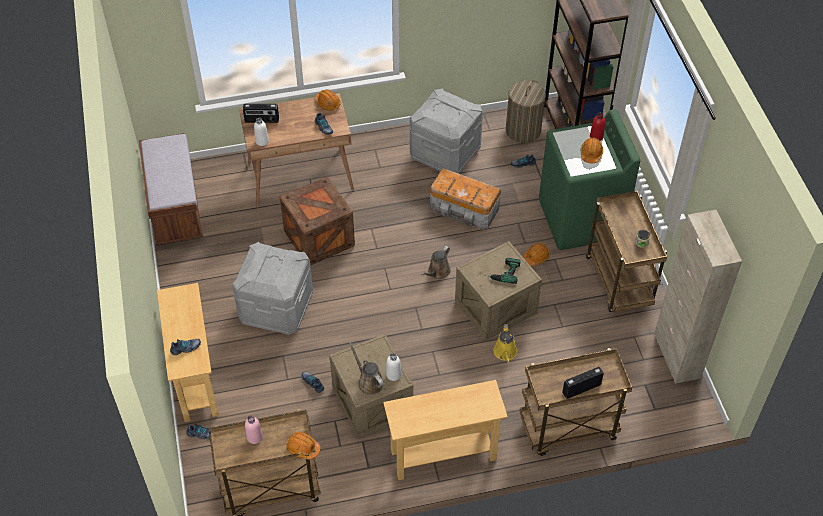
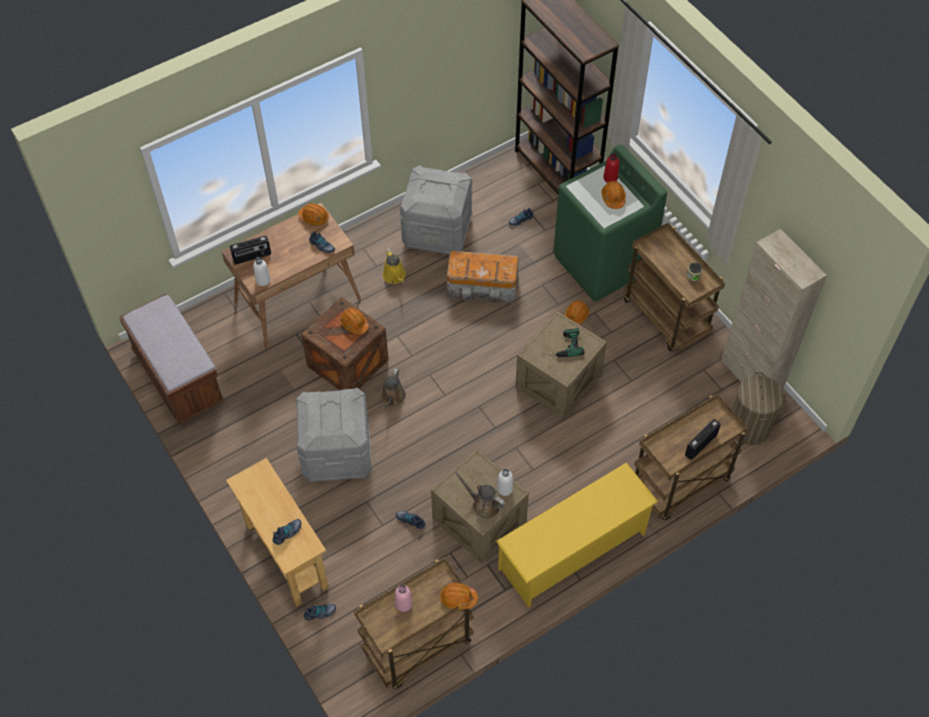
camera: 20 degrees left, 5 degrees up
(327, 201) = (354, 324): none -> orange hard hat
(437, 272) = (485, 362): brown watering can -> brown watering can (392, 398)
(443, 455) = (572, 551): beige console table -> yellow shoe rack
(505, 353) = (588, 426): yellow watering can -> yellow watering can (395, 276)
(523, 130) = (505, 183): laundry basket -> laundry basket (749, 427)

